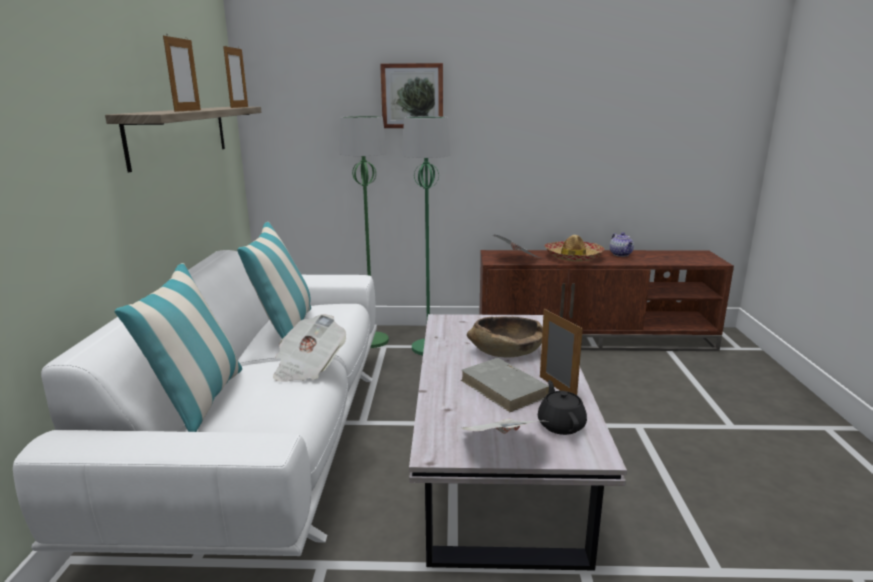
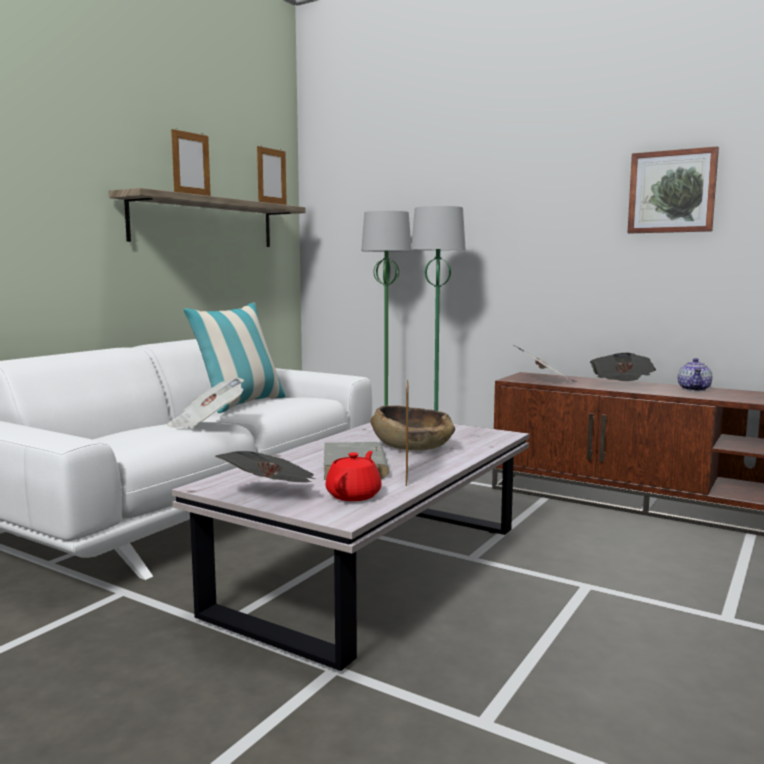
camera: 30 degrees right, 10 degrees down
(199, 400) = (106, 432): pillow -> none
(412, 96) = (454, 193): picture -> picture (672, 192)
(561, 424) = (354, 495): black teapot -> red teapot
(573, 257) = (621, 385): hat -> newspaper

